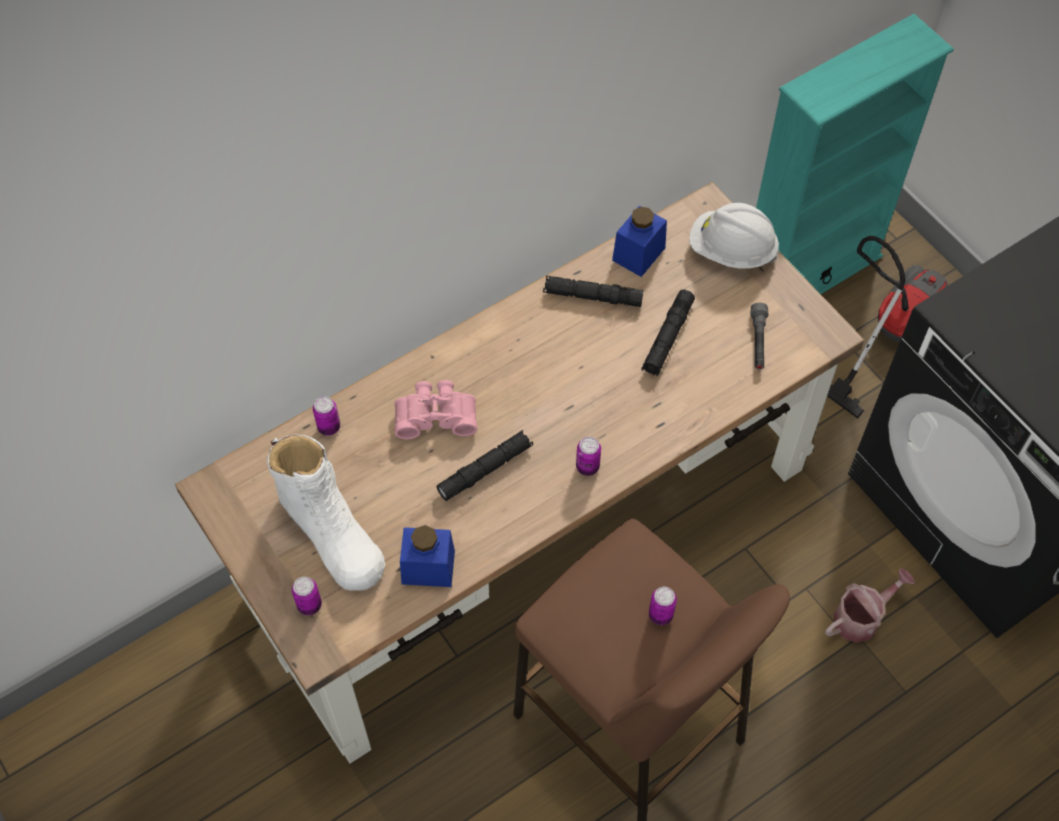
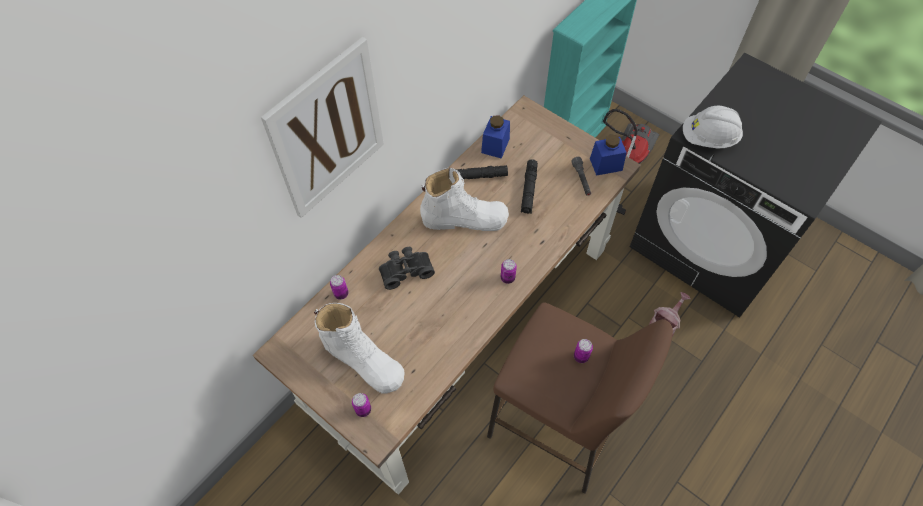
camera: 15 degrees left, 0 degrees up
(346, 183) = (327, 131): none -> picture
(428, 567) = (431, 365): blue jar -> blue jar (606, 164)
(436, 415) = (405, 269): pink binoculars -> black binoculars
(485, 469) = (446, 295): black flashlight -> none
(551, 359) = (465, 219): none -> white boot
(731, 251) = (548, 131): white hard hat -> white hard hat (708, 139)

